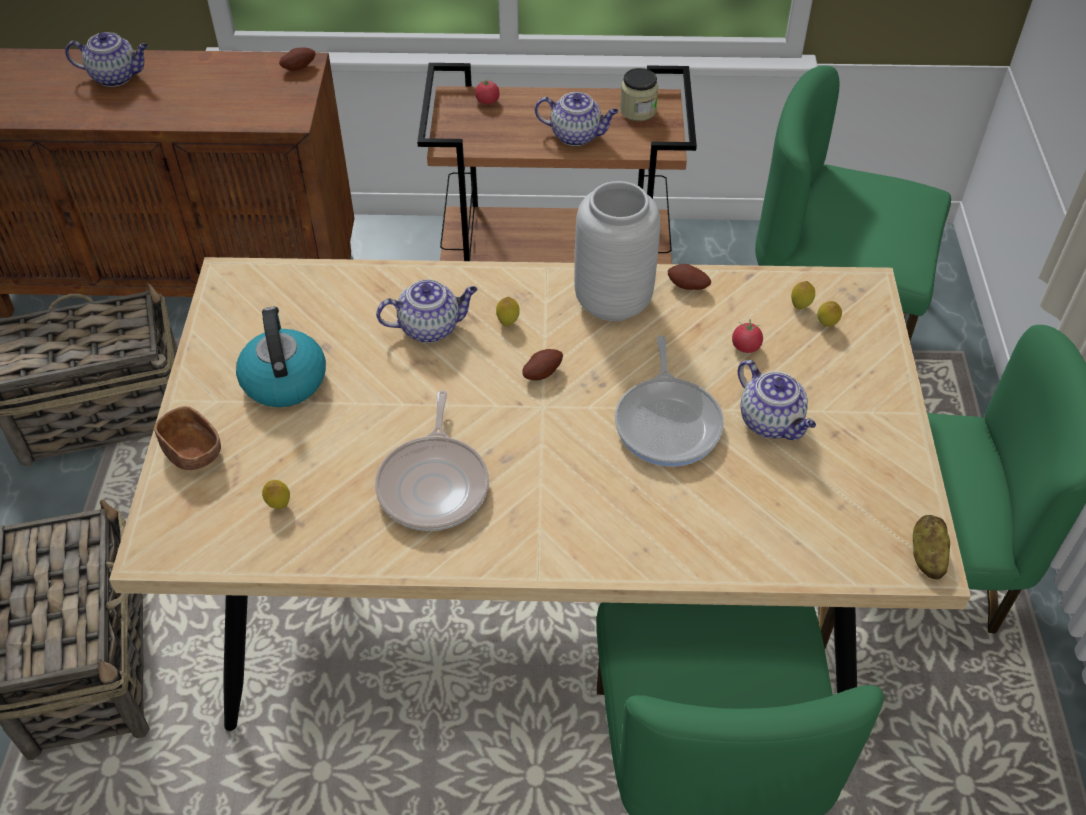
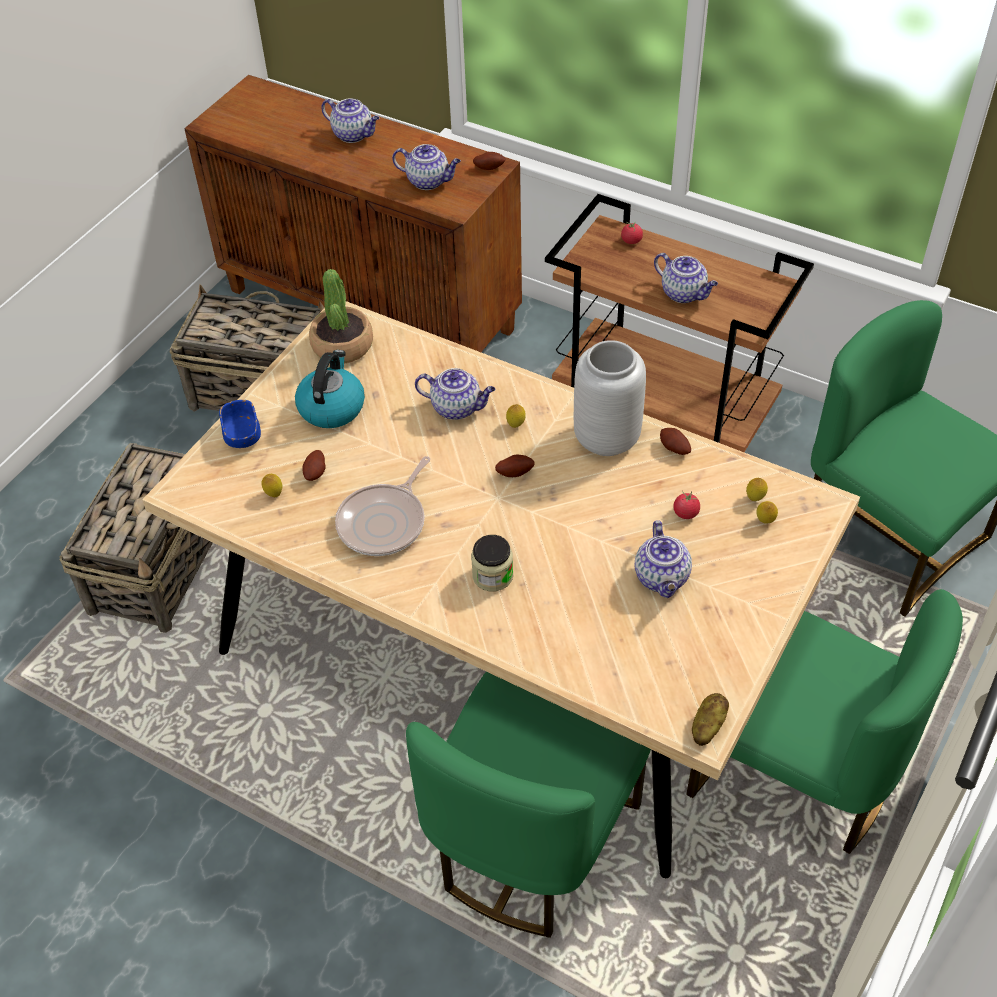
camera: 30 degrees right, 0 degrees up
(193, 452) = (242, 435): brown bowl -> blue bowl
(239, 100) = (429, 181): none -> teapot
(250, 306) = (342, 345): none -> potted plant
(314, 460) = (316, 473): none -> potato
(638, 110) = (751, 288): jar -> jar (492, 575)
(668, 422) = (582, 546): frying pan -> none

